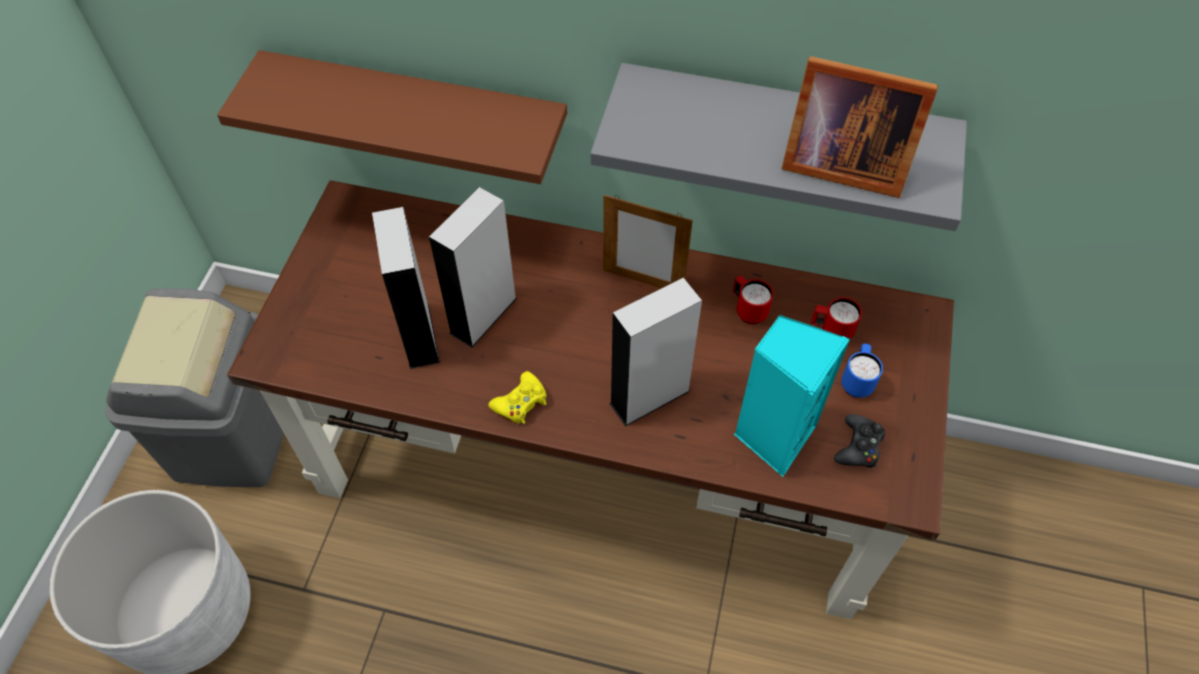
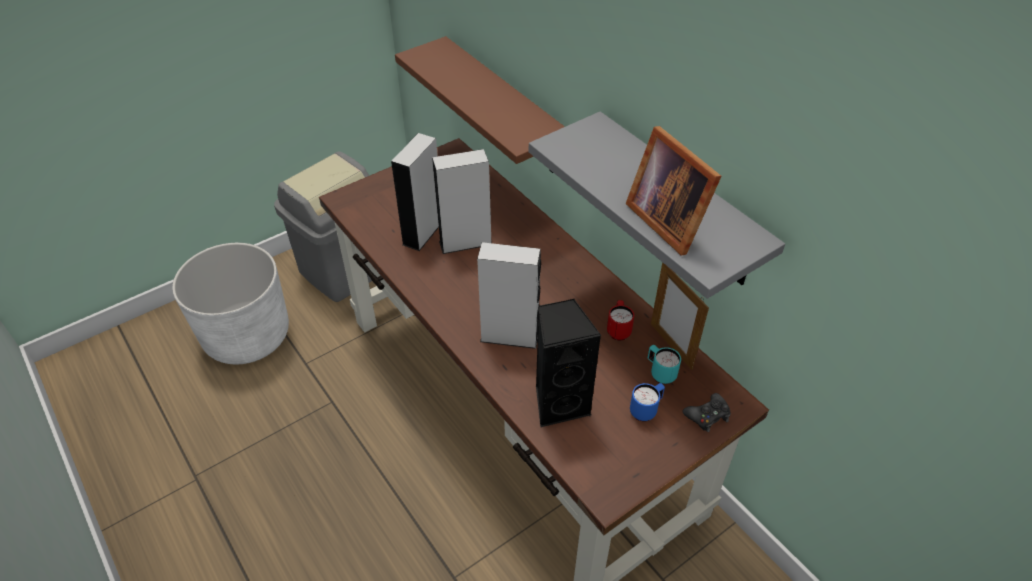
camera: 40 degrees right, 10 degrees down
(521, 402) = (438, 295): yellow game controller -> none
(643, 282) = (571, 278): picture frame -> picture frame (671, 346)
(773, 435) = (559, 403): turquoise speaker -> black speaker
(831, 331) = (660, 373): red mug -> turquoise mug
(859, 446) = (606, 445): black game controller -> black game controller (707, 416)

